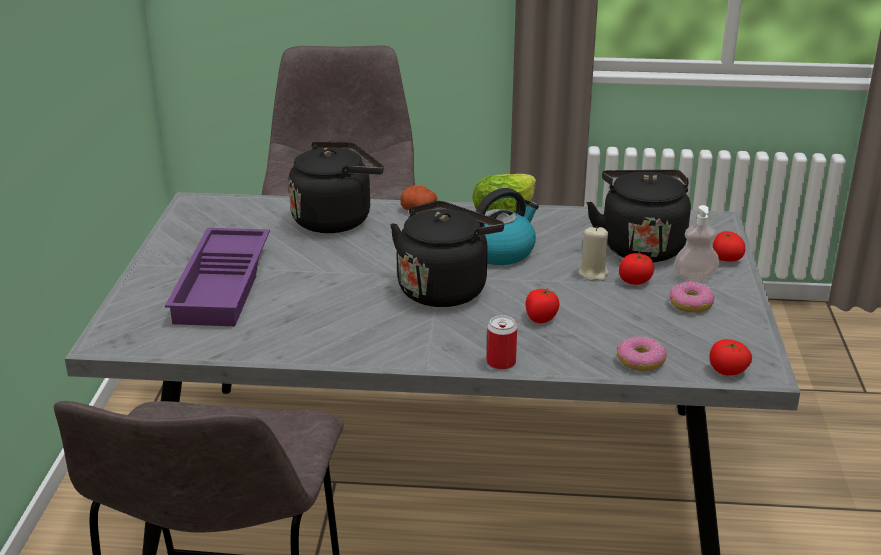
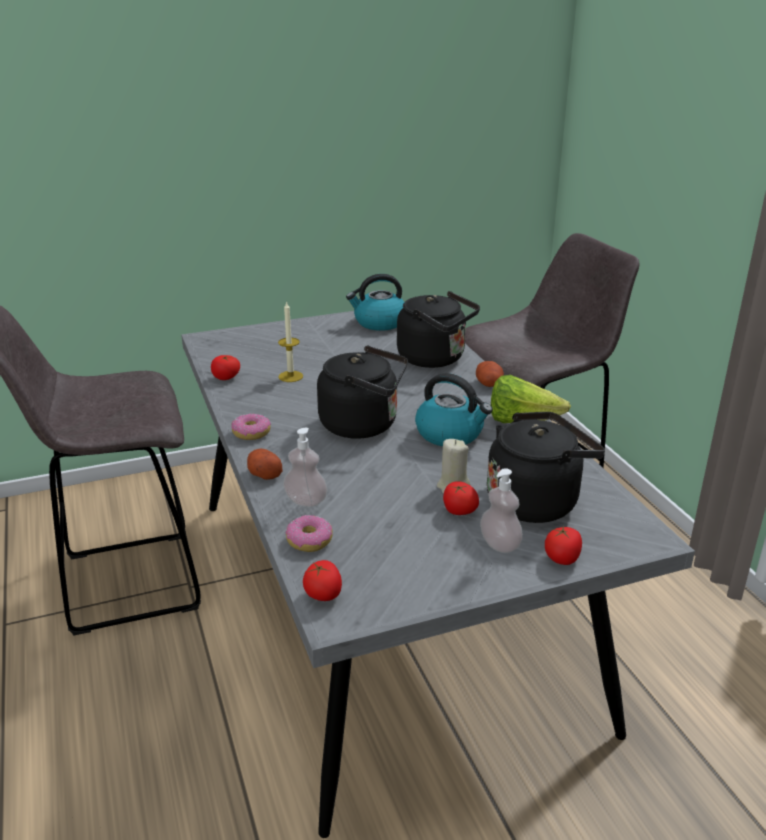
camera: 65 degrees right, 0 degrees up
(207, 225) = (379, 322): none -> kettle
(224, 285) = (300, 350): purple tray -> none
(289, 305) = (290, 376): none -> candle
(501, 363) = (264, 474): can -> potato
(541, 318) = (348, 476): tomato -> tomato (226, 378)
(570, 349) = (305, 501): none -> soap dispenser
(690, 304) = (440, 551): donut -> donut (251, 433)

